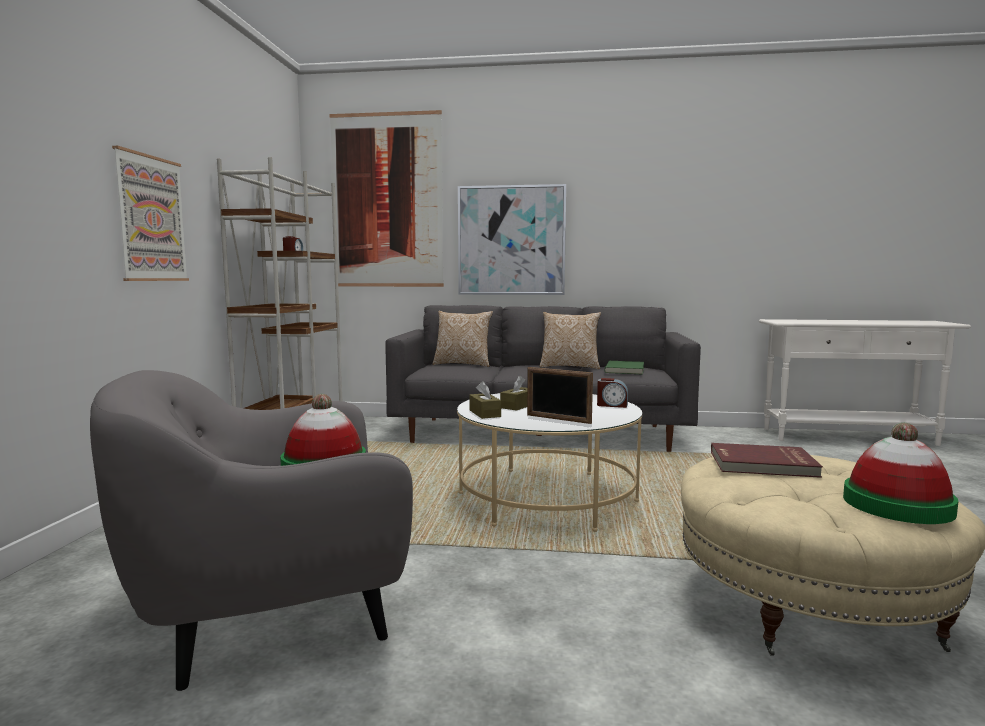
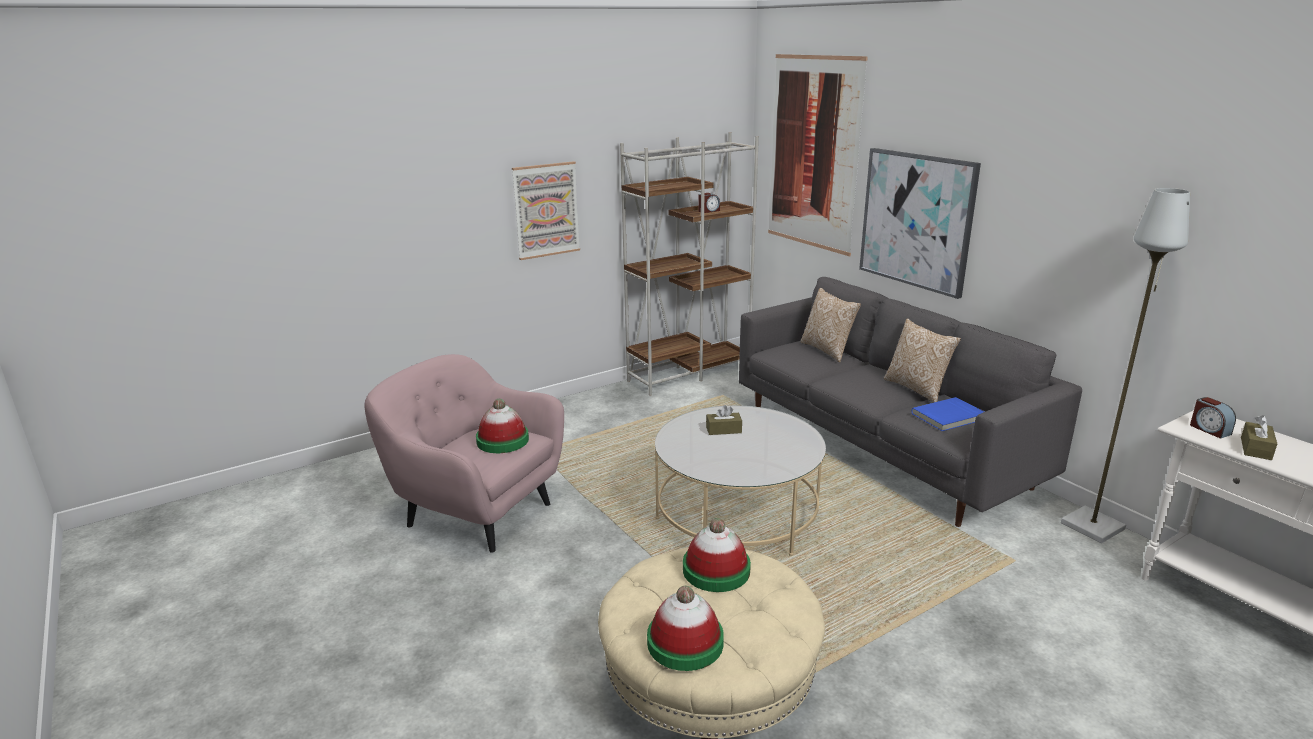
camera: 50 degrees right, 15 degrees up
(271, 617) = (475, 512): grey armchair -> pink armchair
(484, 413) = (681, 429): brown tissue box -> brown tissue box (1256, 448)
(558, 419) = (708, 458): picture frame -> none
(612, 405) = (792, 461): alarm clock -> alarm clock (1209, 429)
(626, 370) = (949, 417): green book -> blue book
(714, 430) = (1093, 526): none -> grey floor lamp
(763, 464) = (716, 570): red book -> hat

